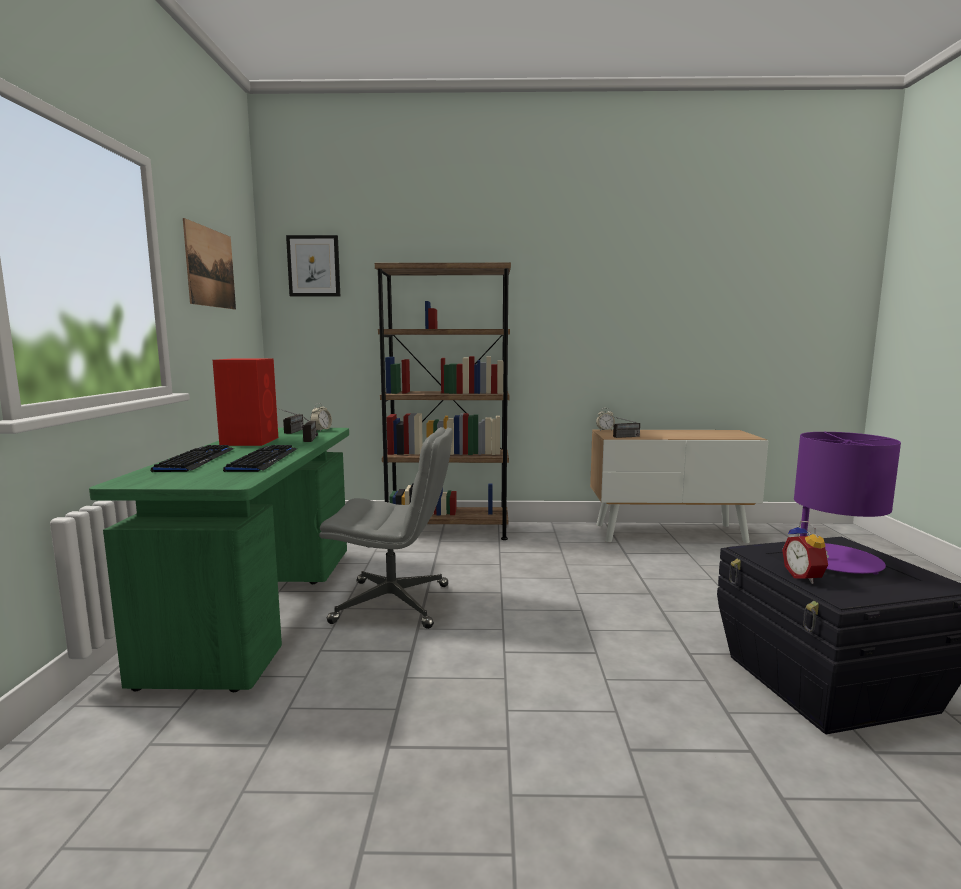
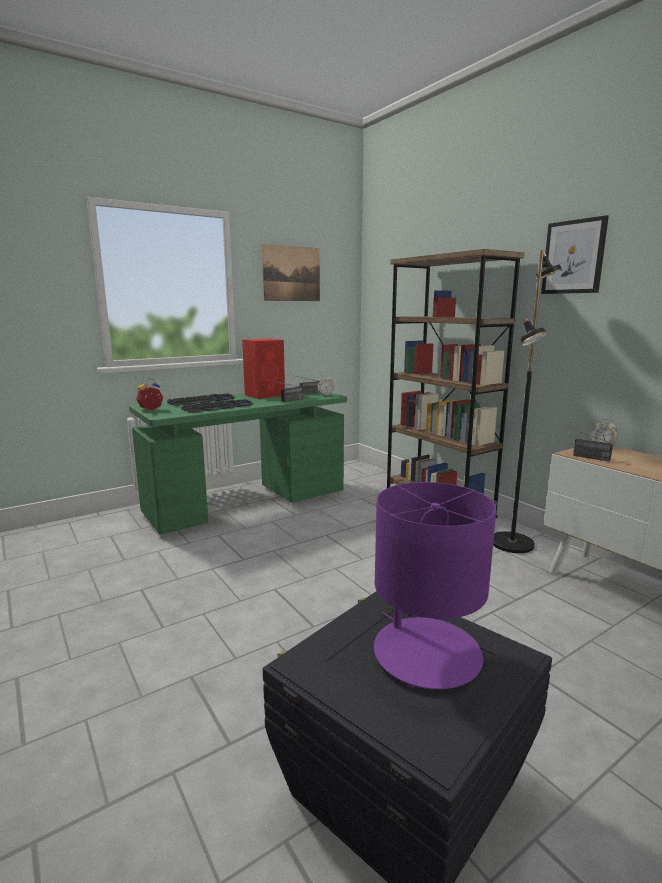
camera: 55 degrees right, 5 degrees up
(314, 266) = (388, 262): picture -> picture (573, 257)
(394, 603) = (295, 532): grey office chair -> none
(554, 535) = (513, 543): none -> black floor lamp
(805, 577) = (341, 637): alarm clock -> alarm clock (151, 410)

